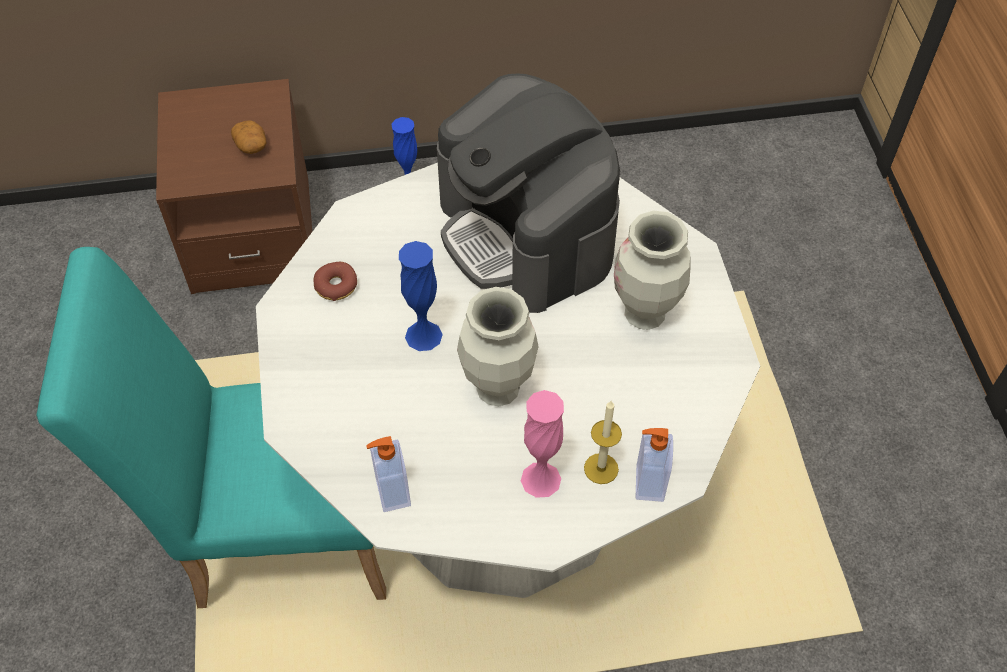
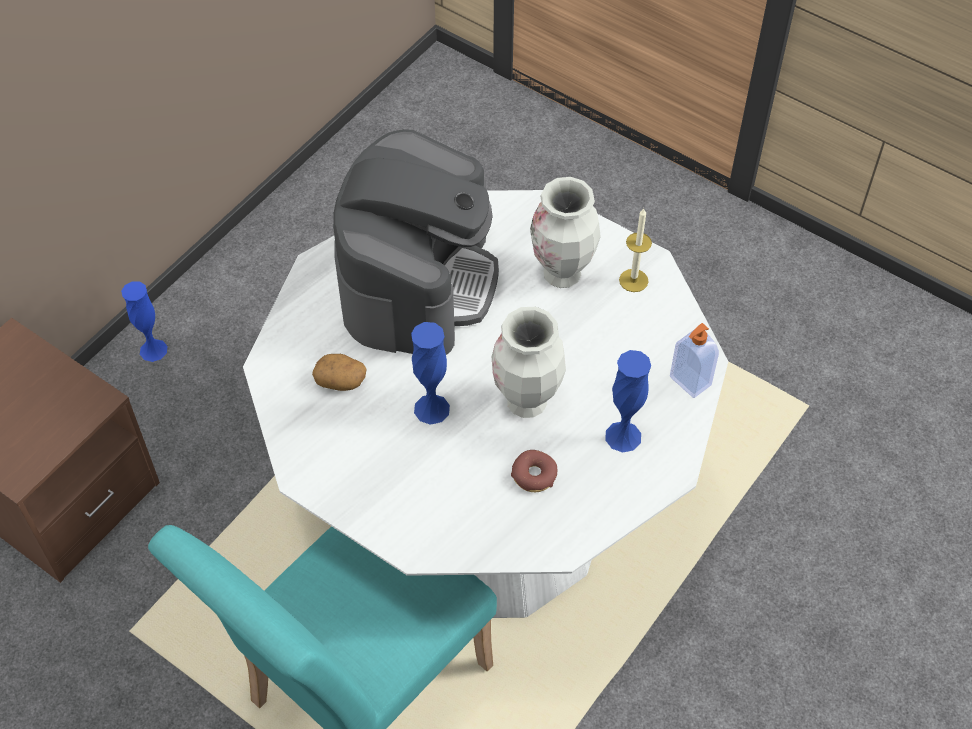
camera: 45 degrees left, 0 degrees up
(251, 146) = (49, 395): potato -> potato (341, 380)
(336, 286) = (324, 426): donut -> donut (534, 475)
(391, 492) = (539, 529): soap dispenser -> none
(526, 234) = (417, 281): coffee machine -> coffee machine turned 90 degrees counterclockwise
(540, 479) = (623, 436): pink vase -> blue vase
(601, 468) = (651, 397): candle -> candle (633, 280)

